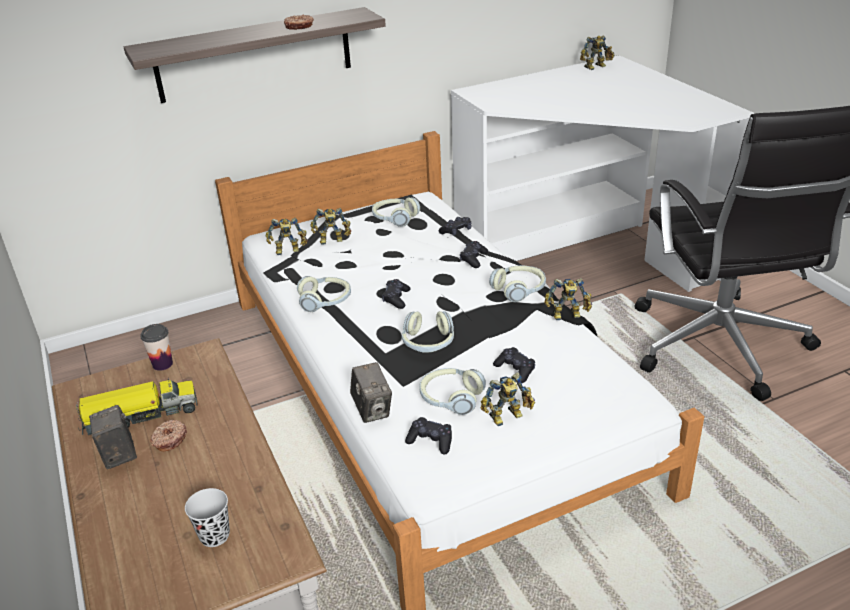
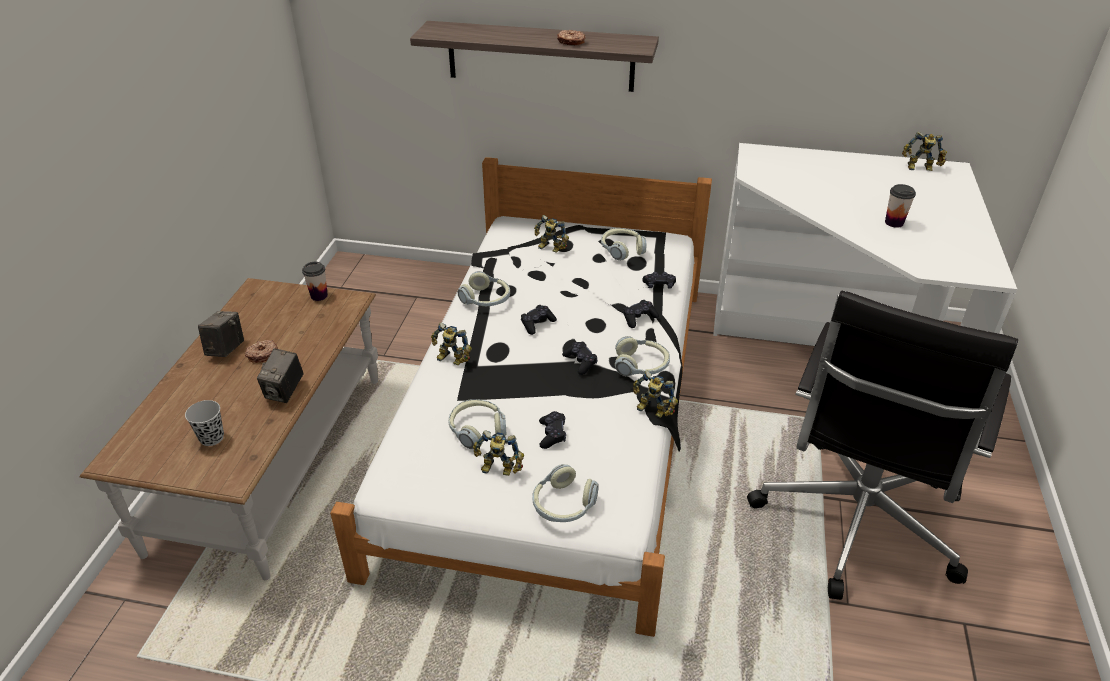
camera: 35 degrees right, 5 degrees up
(140, 416) = (266, 327): toy truck -> none
(288, 251) = (509, 243): toy robot -> toy robot (451, 360)
(372, 410) = (415, 407): camera -> camera (285, 391)
(428, 342) = (517, 374): headphones -> headphones (563, 505)
(431, 441) = (423, 455): black game controller -> black game controller (580, 362)
(630, 102) = (894, 222): none -> cup

